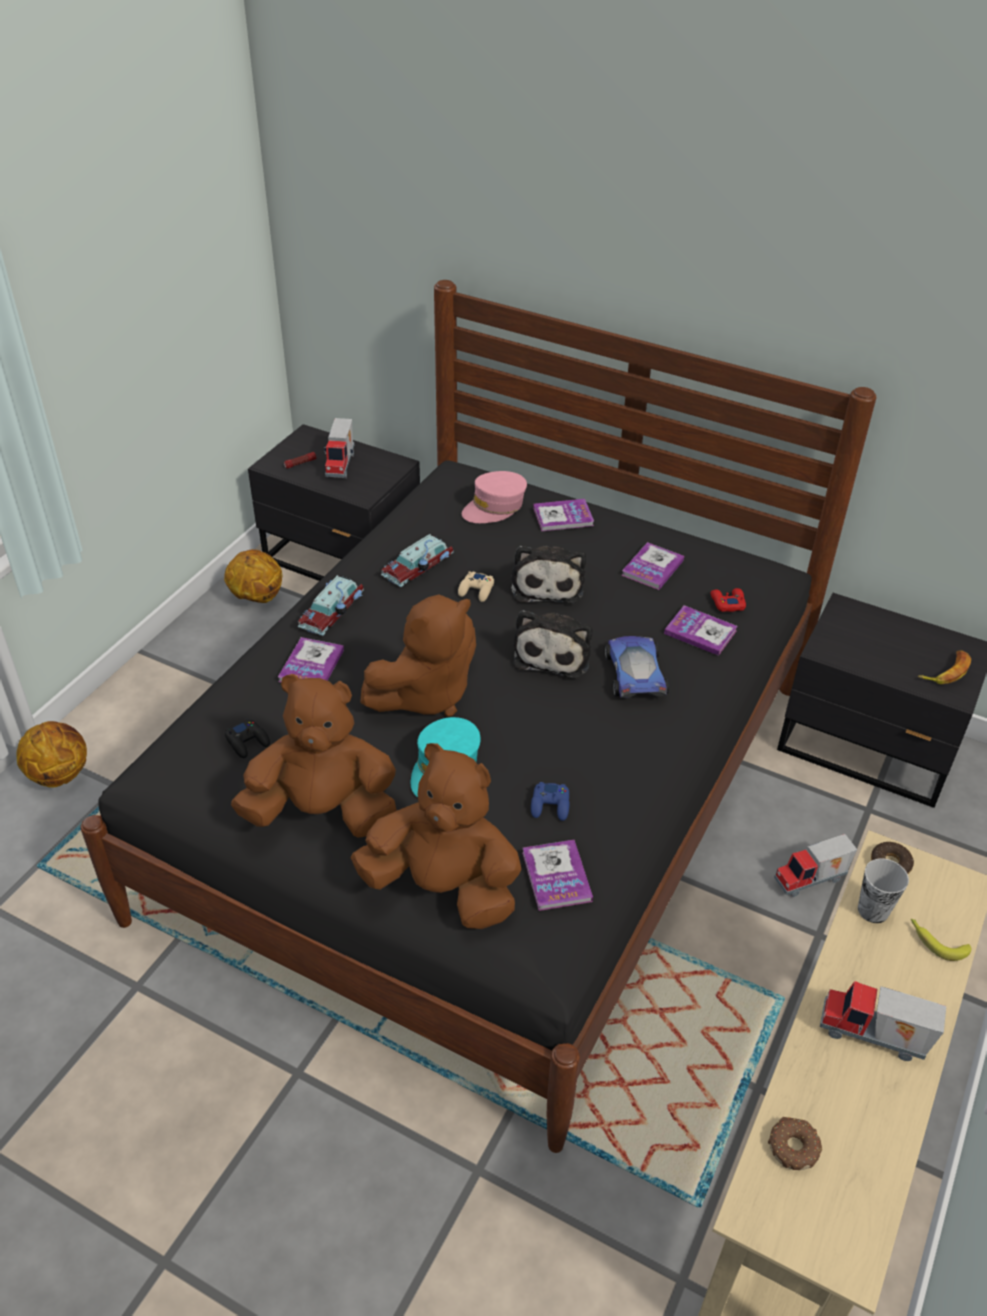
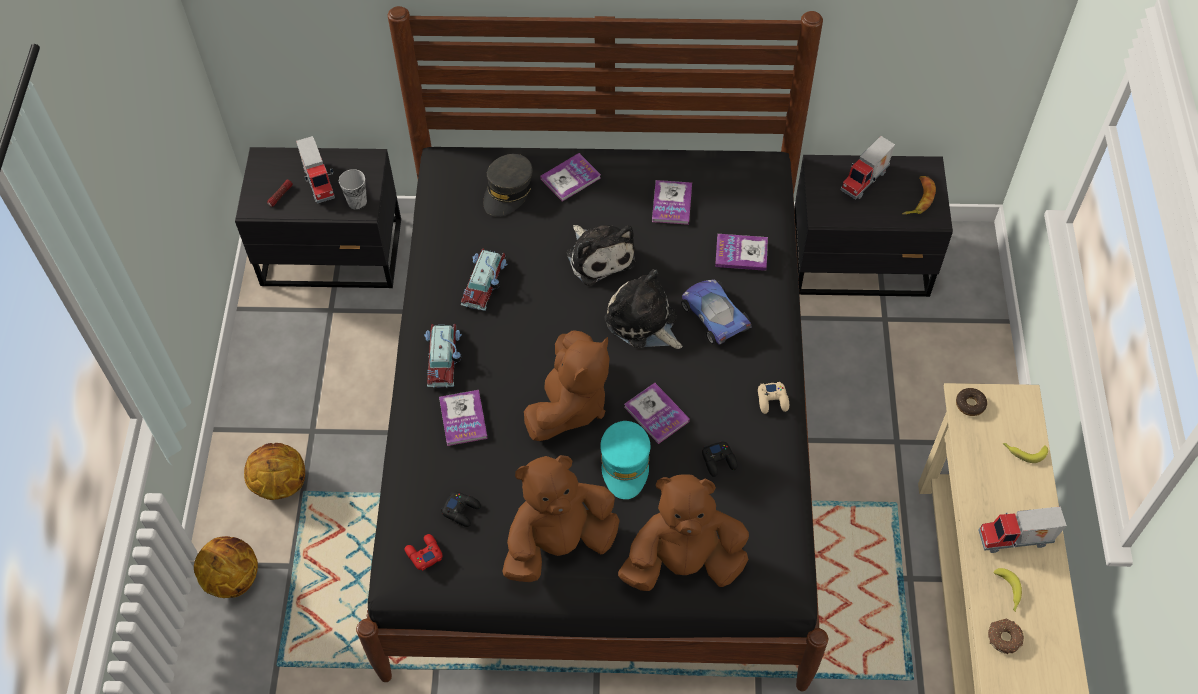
camera: 25 degrees left, 15 degrees up
(256, 597) = (281, 329): basketball -> basketball (279, 484)
(476, 590) = (547, 287): beige game controller -> beige game controller (772, 400)
(494, 507) = (508, 191): pink cap -> grey cap
(550, 805) = (719, 461): blue game controller -> black game controller
(554, 653) = (643, 322): plush toy -> plush toy turned 150 degrees clockwise
(556, 876) = (755, 516): book -> book (656, 414)
(727, 603) = (746, 215): red game controller -> red game controller (424, 553)
(811, 881) = (872, 399): toy truck -> toy truck (866, 181)
(829, 1093) = (1008, 592): none -> banana
(873, 910) = (975, 446): cup -> cup (357, 202)

